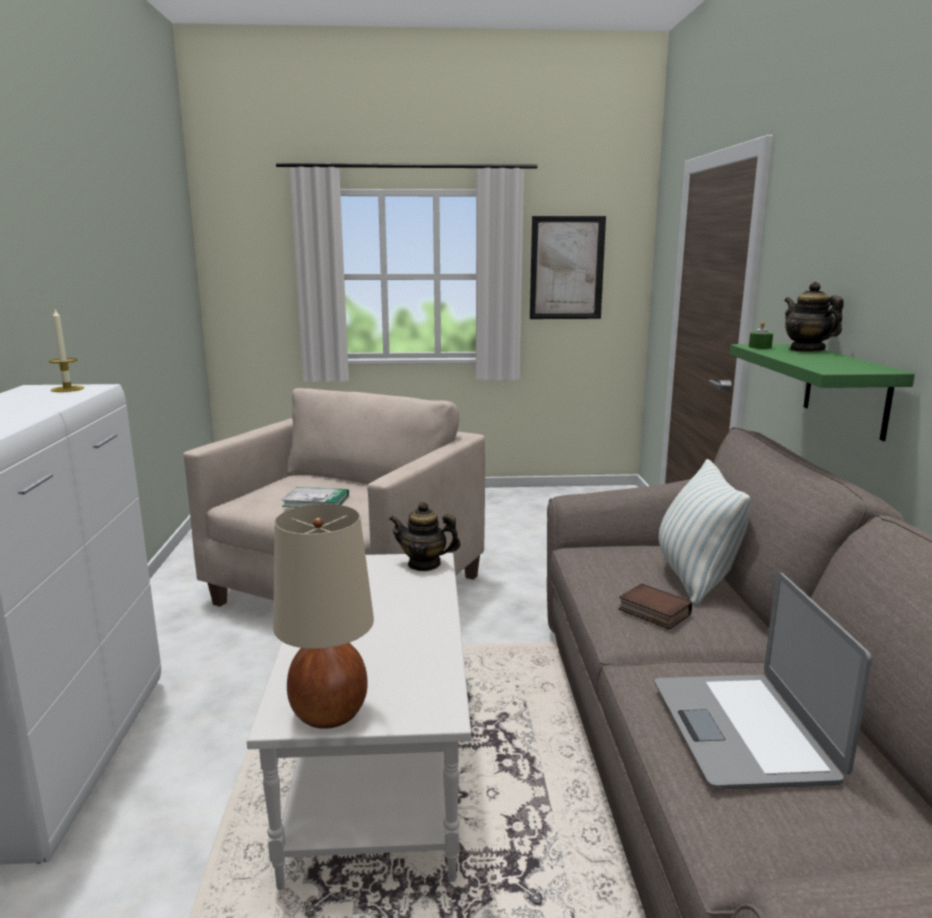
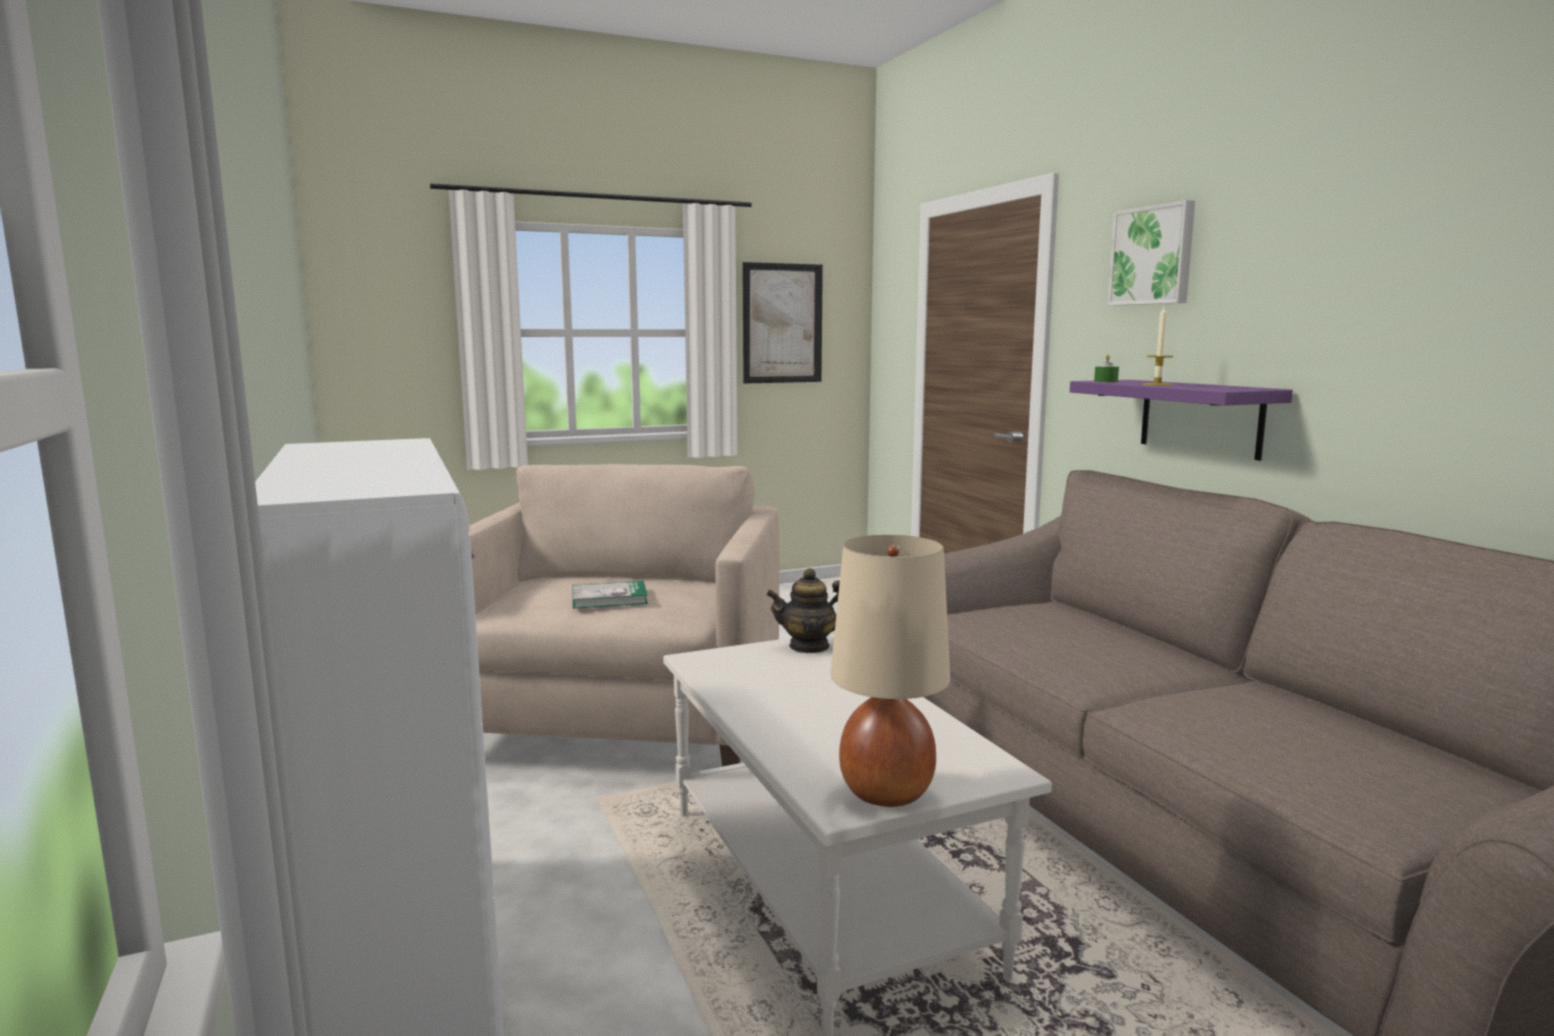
camera: 20 degrees left, 5 degrees down
(67, 389) = (373, 443): candle -> candle (1157, 384)
(652, 612) = (1090, 658): book -> none
(695, 579) = (1093, 626): pillow -> none
(744, 730) = (1282, 735): laptop -> none
(806, 350) = (1152, 381): teapot -> none
(827, 223) = (1153, 256): none -> picture
(846, 390) = (1200, 418): green shelf -> purple shelf

